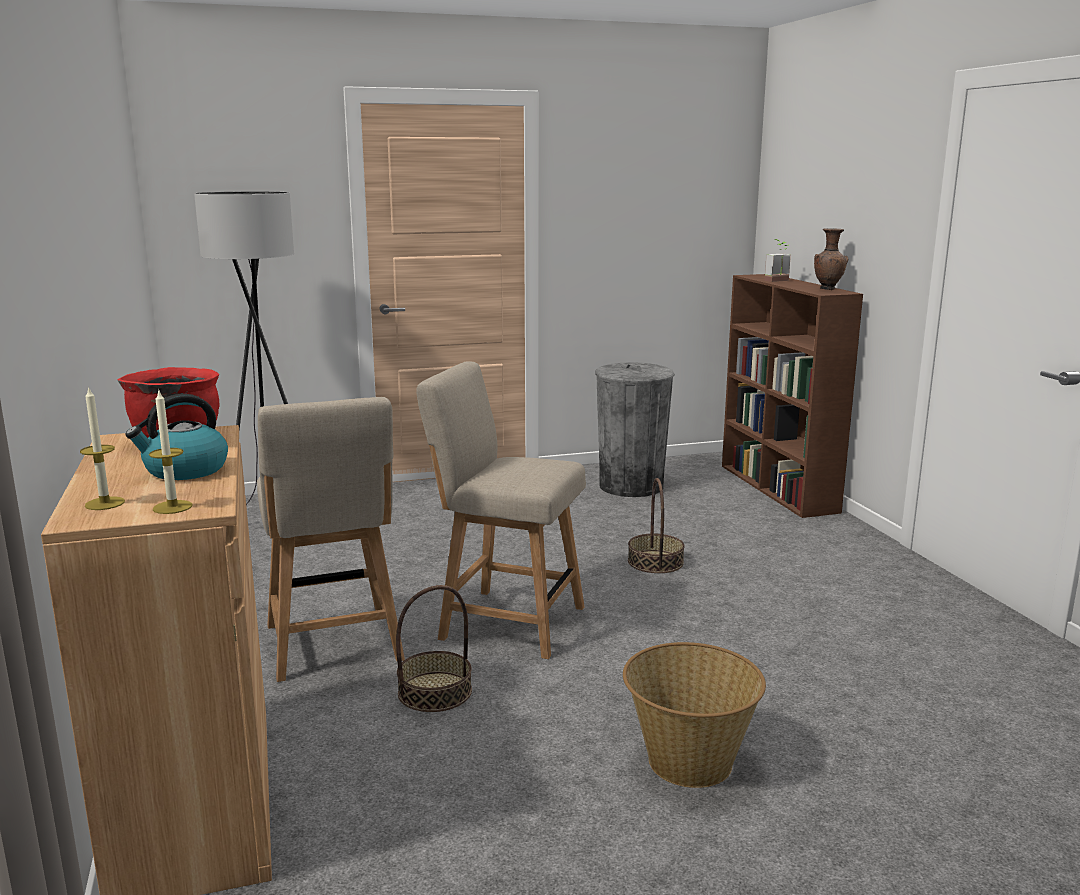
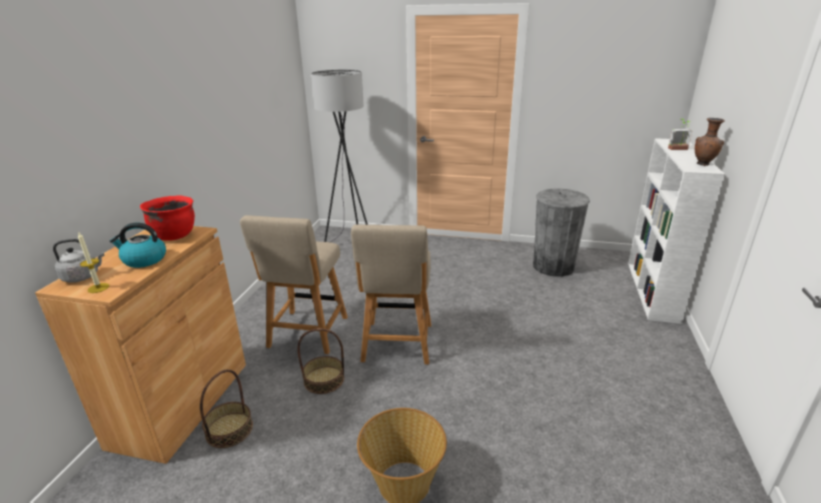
camera: 30 degrees right, 10 degrees up
(105, 503) = (83, 277): candle -> grey kettle
(505, 621) = (397, 345): beige chair -> beige chair turned 135 degrees counterclockwise
(655, 562) = (517, 328): basket -> basket (229, 430)
(778, 488) = (652, 291): brown bookcase -> white bookcase

